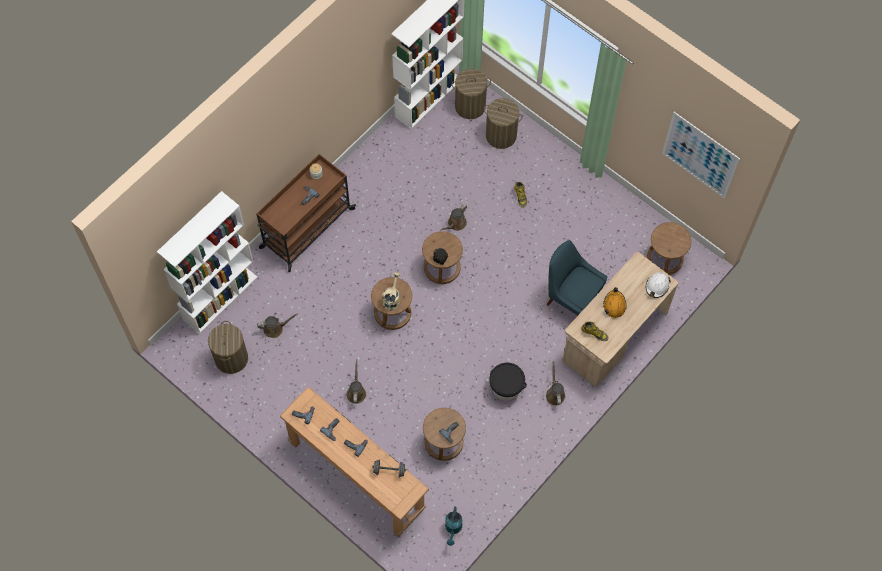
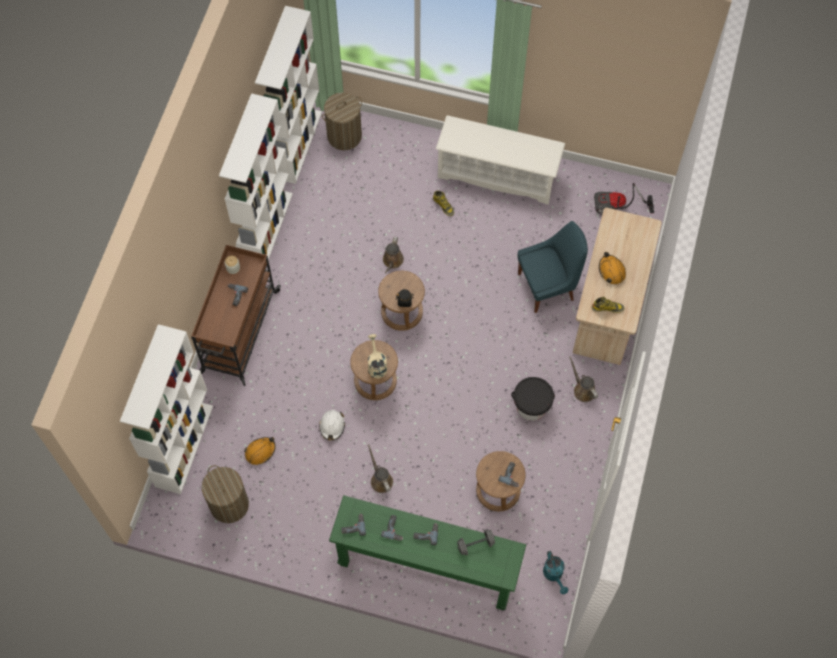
camera: 25 degrees left, 0 degrees up
(275, 328) = (260, 451): brown watering can -> orange hard hat
(357, 475) = (427, 566): brown console table -> green console table
(370, 155) = (266, 227): none -> white bookcase
(501, 135) = (391, 152): laundry basket -> none
(571, 298) = (548, 286): blue chair -> blue chair turned 150 degrees clockwise
(578, 190) = (497, 175): none -> white shoe rack
(657, 286) = (643, 234): white hard hat -> white hard hat (332, 426)
(664, 258) = (618, 207): brown stool -> vacuum cleaner
(700, 155) = (634, 80): picture -> none

